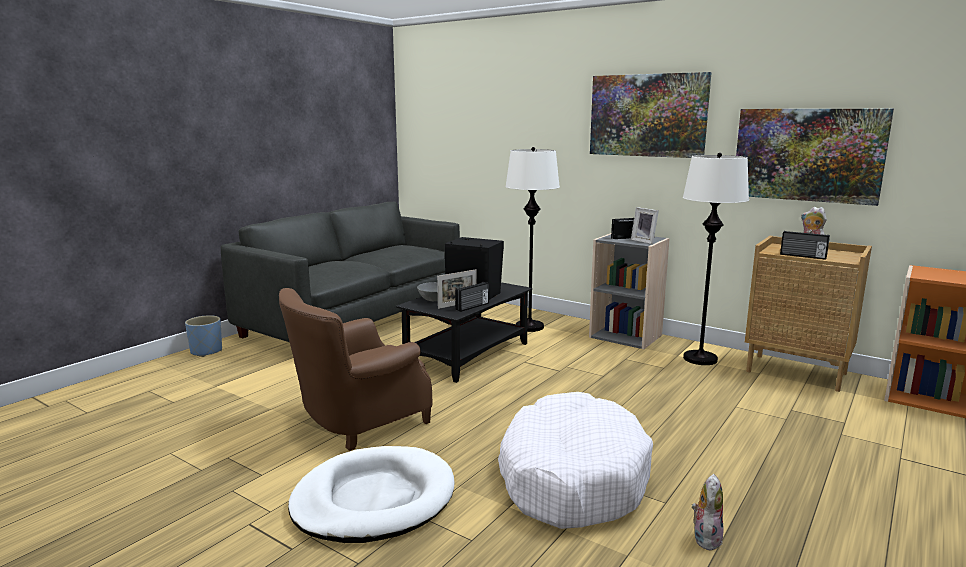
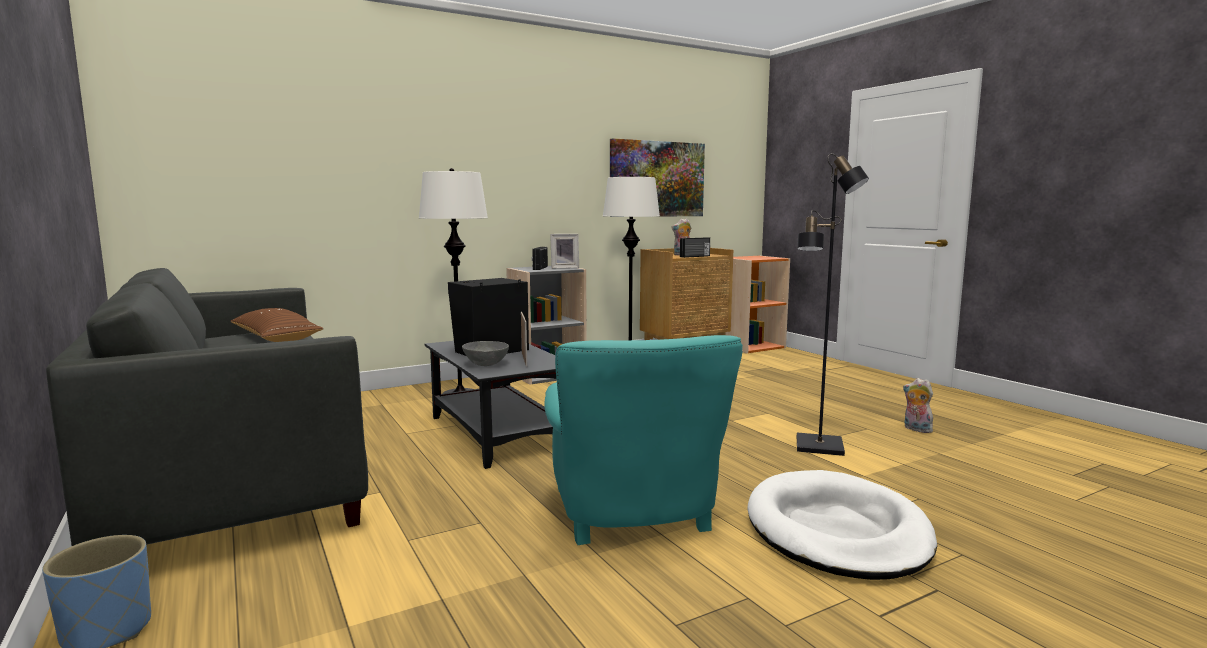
camera: 65 degrees left, 5 degrees down
(358, 422) = (633, 516): brown armchair -> turquoise armchair
(405, 252) = (276, 338): none -> brown pillow
(472, 307) = (543, 356): radio -> none
(571, 477) = (819, 446): white dog bed -> black floor lamp
(647, 115) = (528, 141): picture -> none

